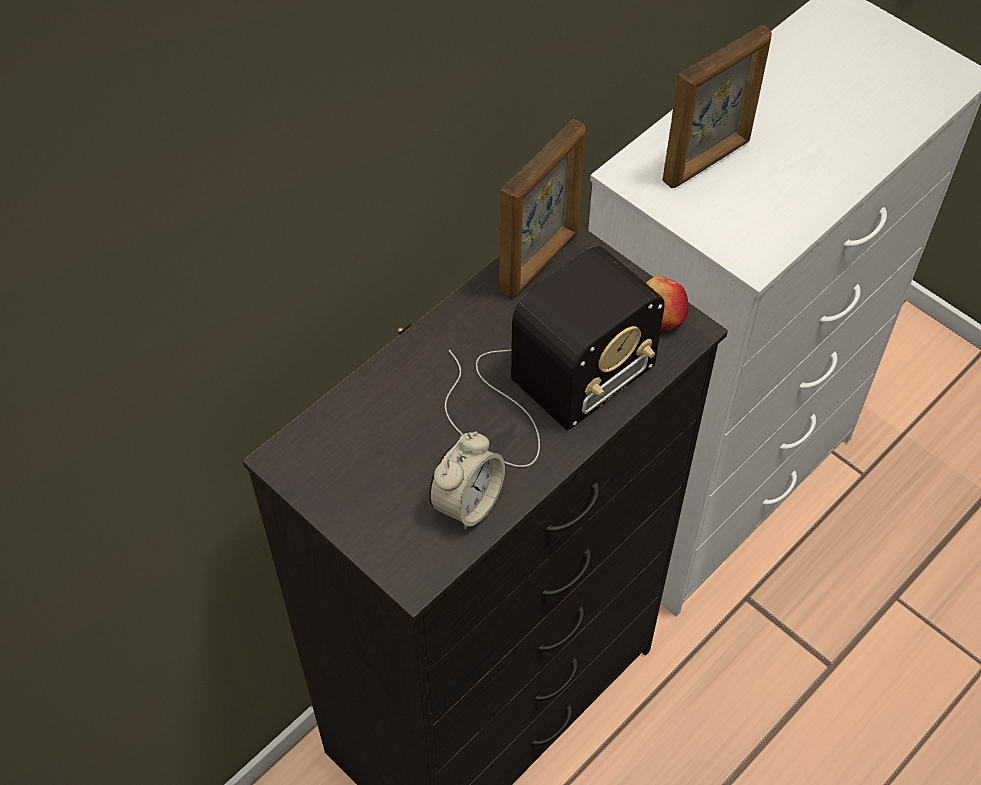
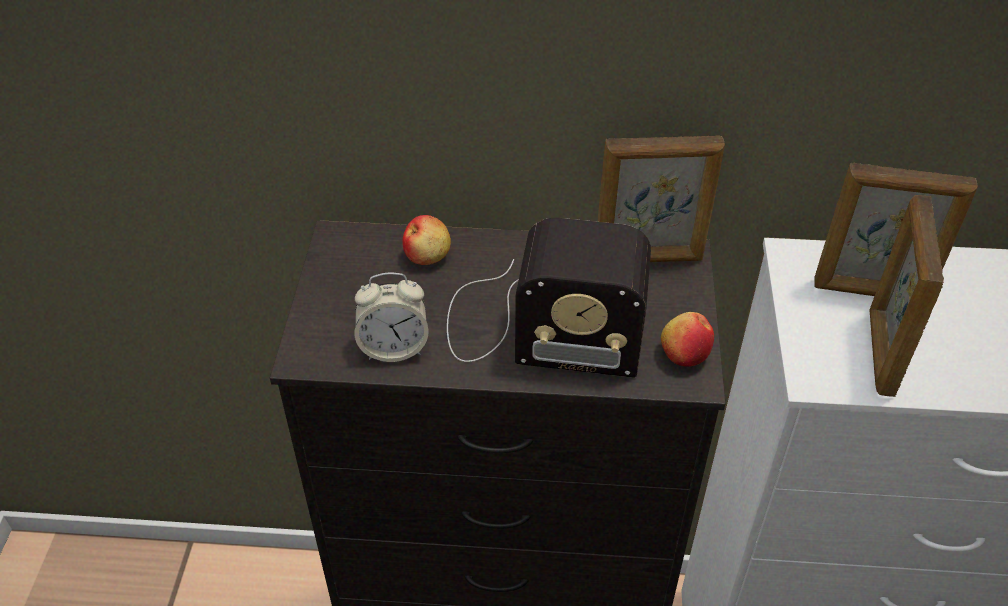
camera: 50 degrees right, 10 degrees down
(380, 407) = (428, 255): none -> apple
(766, 204) = (880, 352): none -> picture frame

